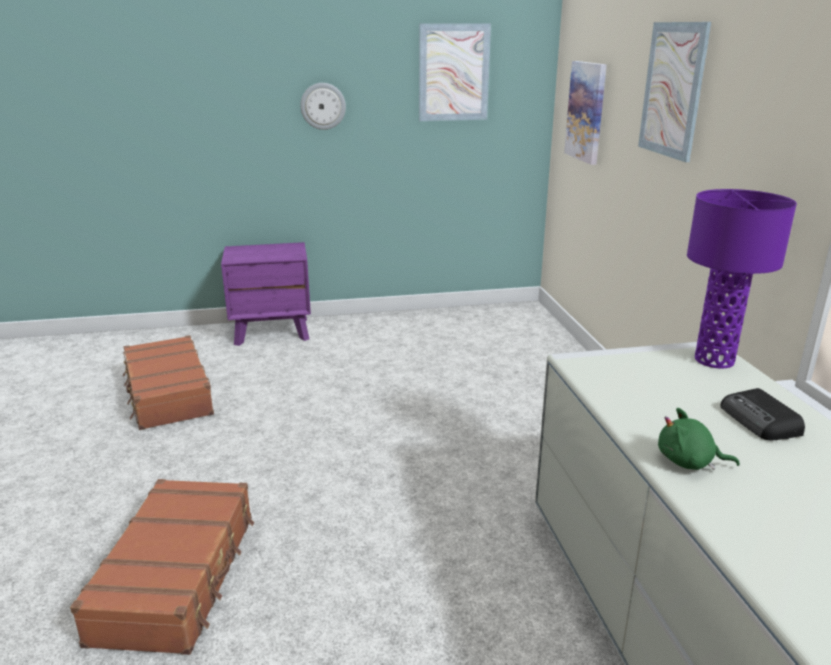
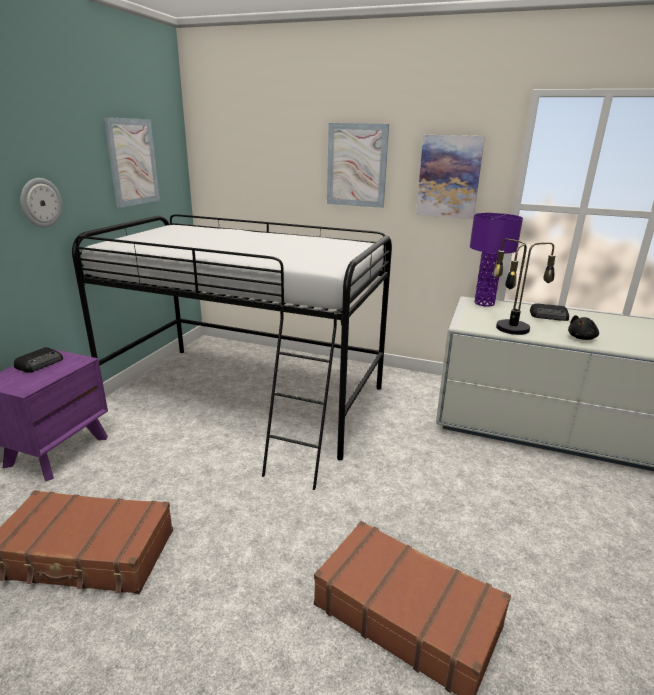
camera: 60 degrees left, 0 degrees up
(276, 248) = (40, 363): none -> radio
(446, 369) = (247, 397): none -> black bed
(586, 111) = (247, 186): picture -> picture (449, 177)
(626, 396) = (512, 328): none -> table lamp
(689, 462) = (582, 338): green plush toy -> black plush toy

